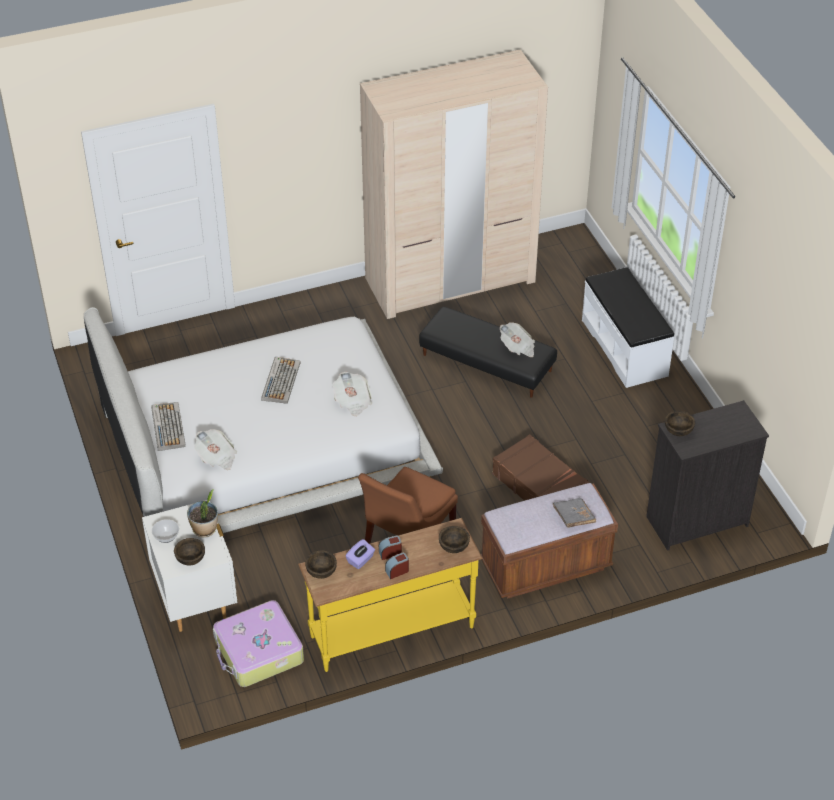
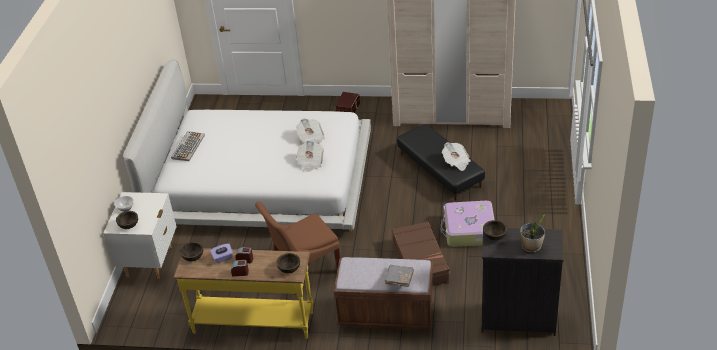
camera: 30 degrees right, 5 degrees down
(205, 529) = (151, 210): potted plant -> potted plant (531, 246)
(217, 457) = (202, 173): newspaper -> newspaper (311, 138)
(258, 652) = (162, 306): suitcase -> suitcase (468, 230)
(280, 380) = (275, 138): keyboard -> none
(310, 310) = (348, 108): none -> brown storage box
(625, 347) = (545, 186): white bench -> none

